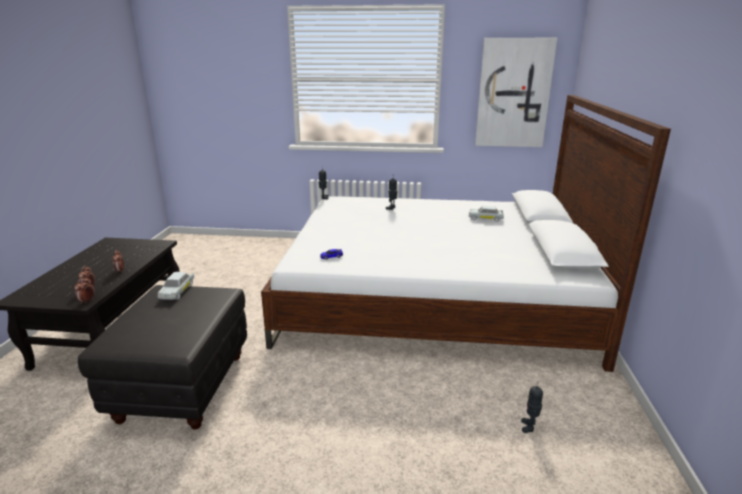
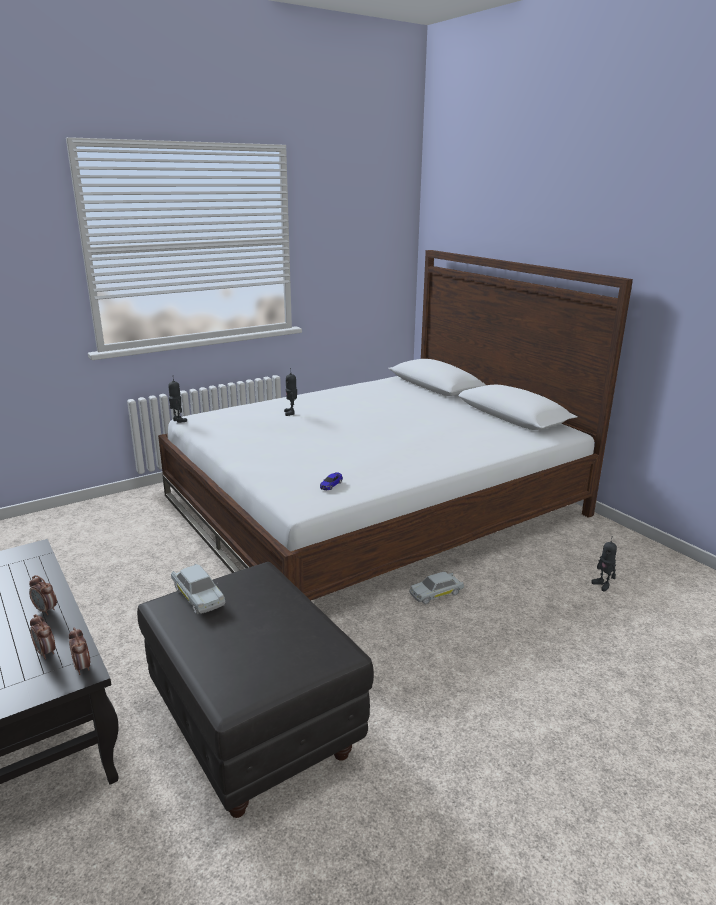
camera: 40 degrees left, 0 degrees up
(485, 218) = (400, 401): white toy car -> white toy car (436, 593)
(513, 93) = (365, 252): picture -> none

